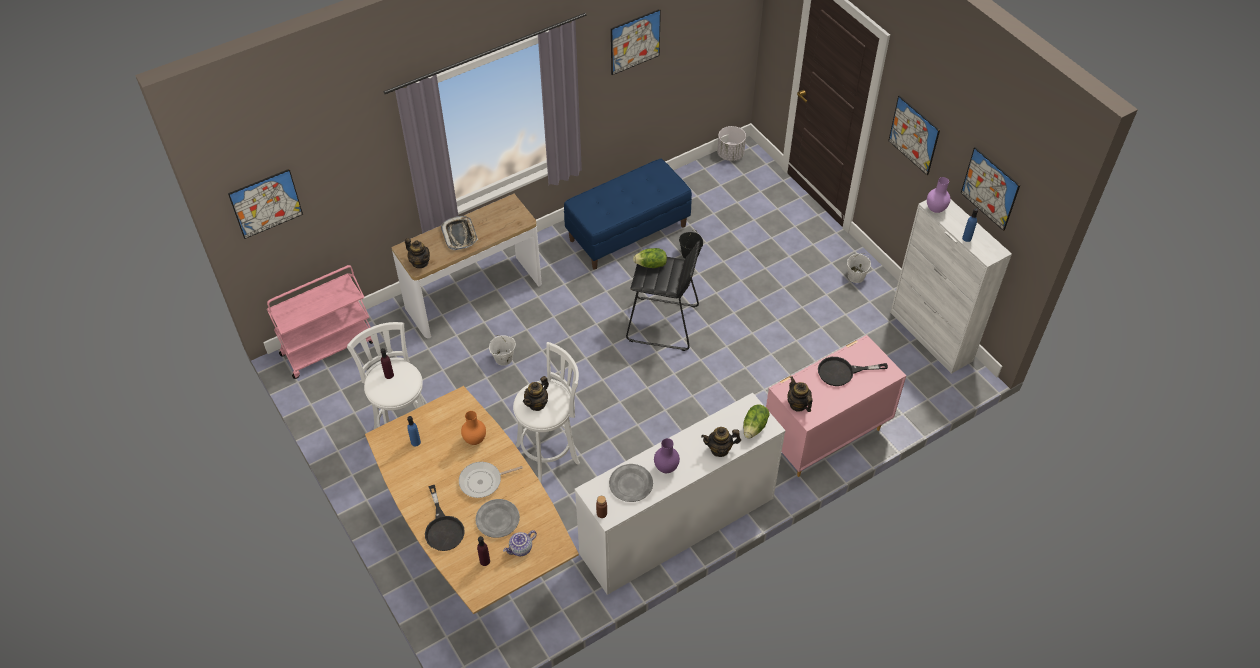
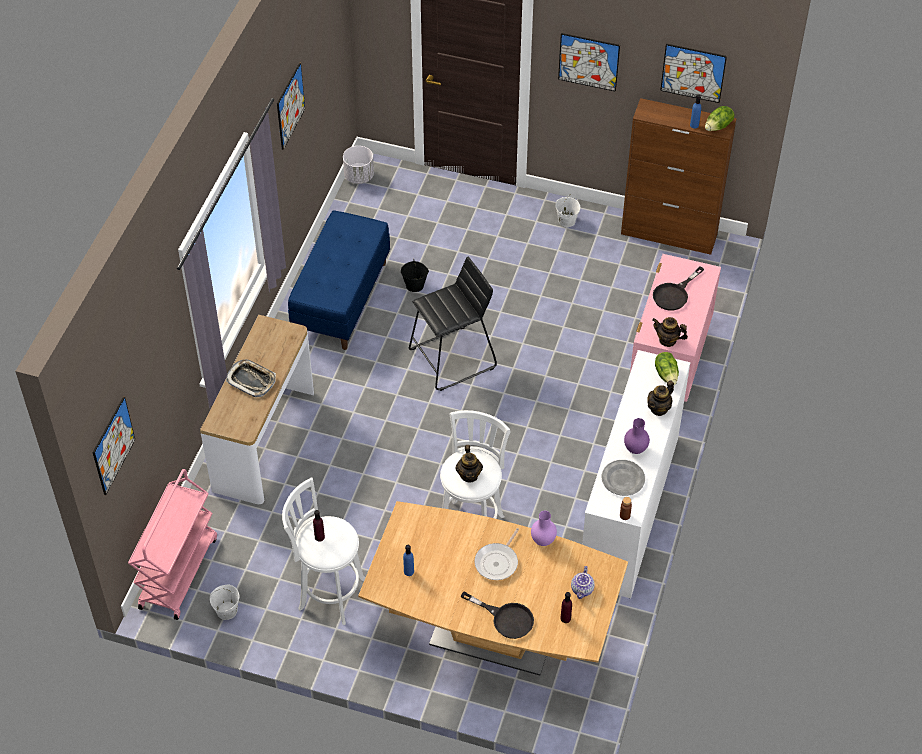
camera: 40 degrees left, 0 degrees up
(420, 262) = (242, 426): teapot -> none
(475, 440) = (456, 536): orange vase -> none
(498, 519) = (541, 581): grey plate -> none
(503, 359) = (349, 476): white bucket -> white bucket (227, 611)
(651, 265) = (434, 305): lettuce -> lettuce (718, 126)
(931, 337) = (669, 234): white cabinet -> brown cabinet
(935, 210) = (650, 116): purple vase -> purple vase (543, 541)

